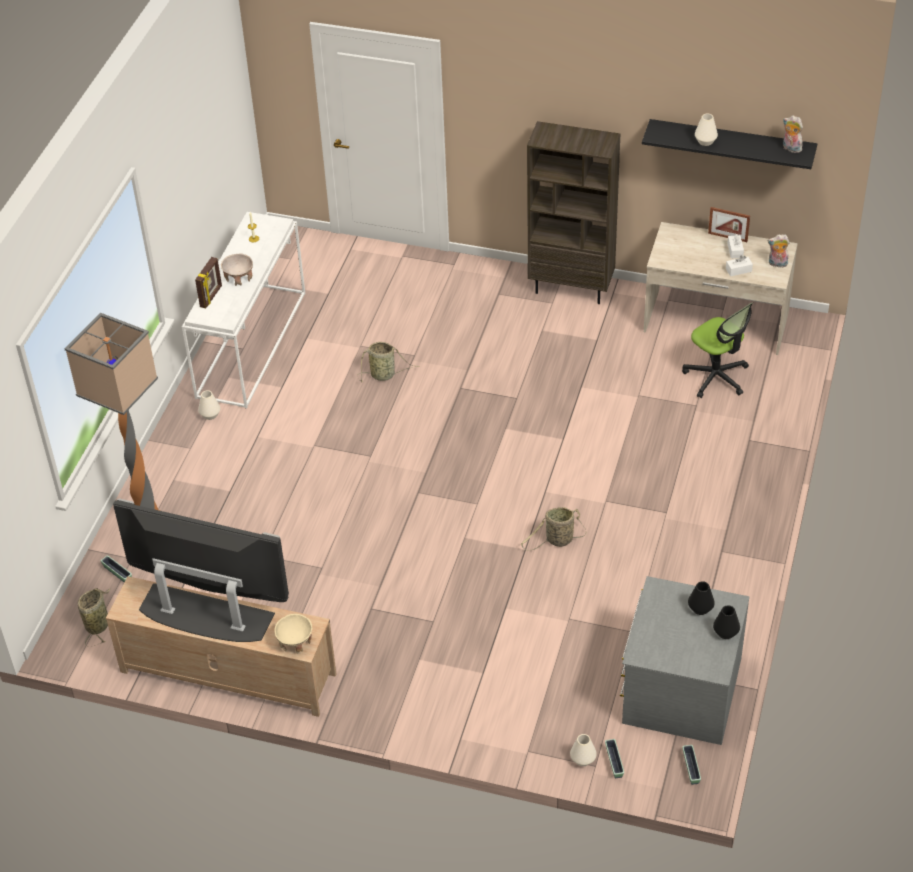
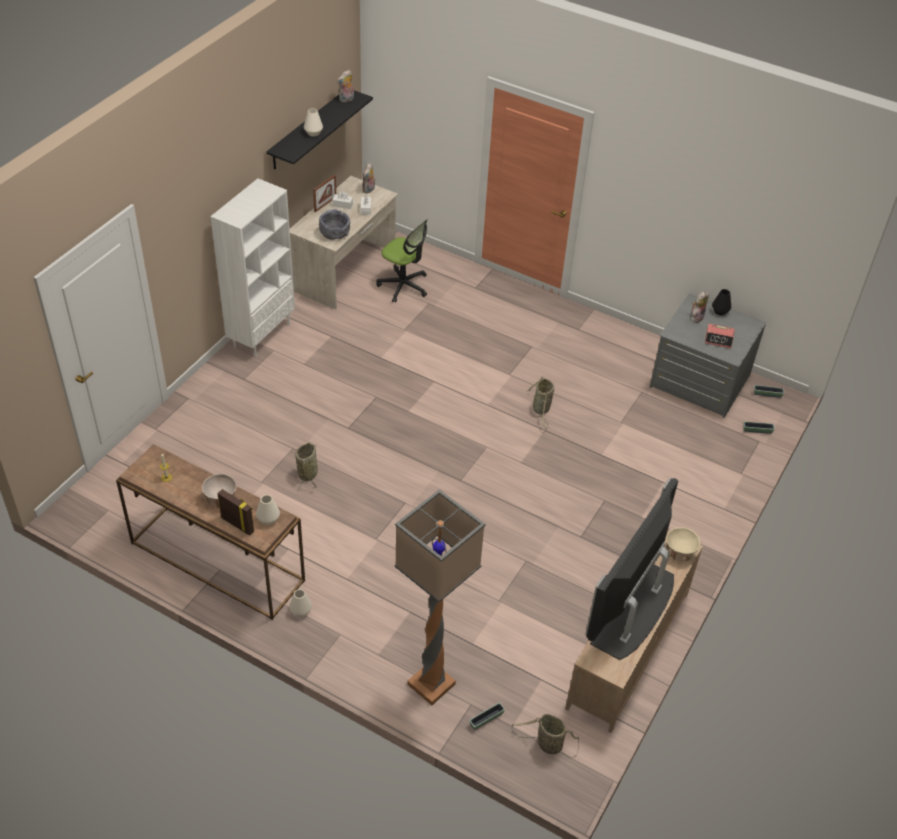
camera: 80 degrees left, 0 degrees up
(251, 343) = (215, 562): white console table -> brown console table
(572, 288) = (261, 335): brown bookcase -> white bookcase
(583, 759) = (752, 446): white vase -> white vase (268, 519)
(667, 636) = (719, 339): none -> alarm clock
(678, 257) = (334, 233): none -> grey bowl
(700, 608) = (696, 317): black vase -> plush toy
(716, 377) = (403, 286): office chair -> office chair turned 60 degrees clockwise

